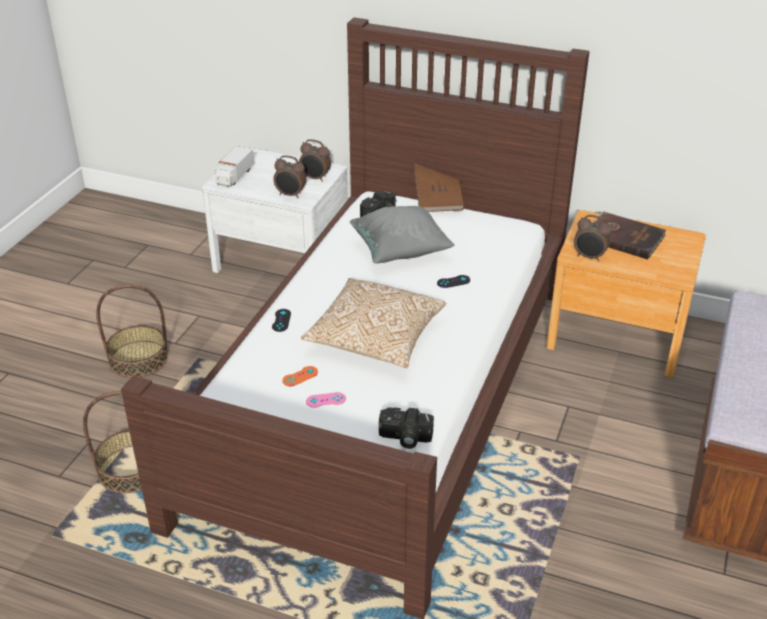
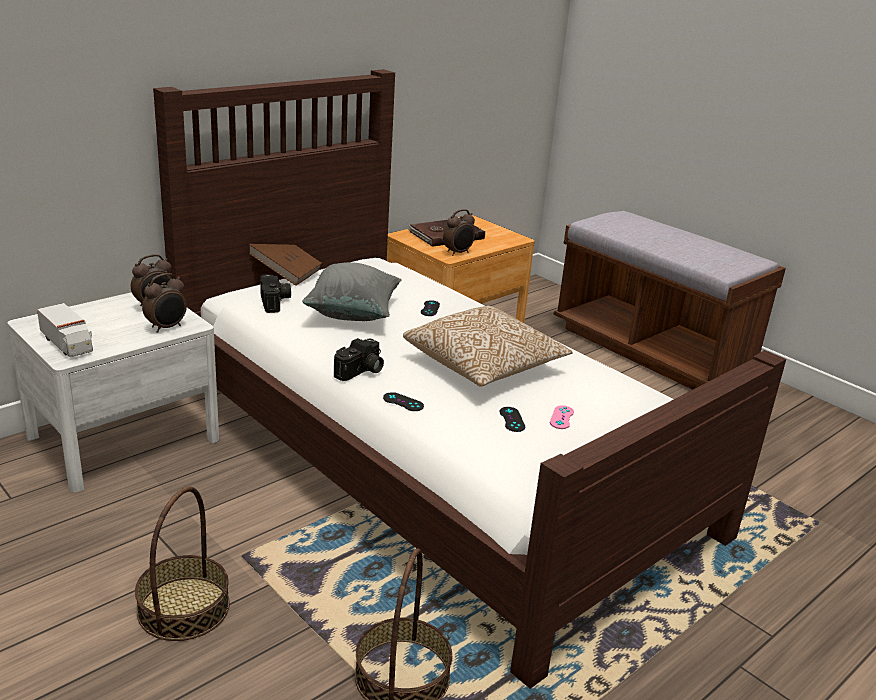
camera: 65 degrees left, 10 degrees down
(300, 376) = (512, 419): orange game controller -> black game controller
(404, 438) = (644, 398): camera -> camera (361, 372)

